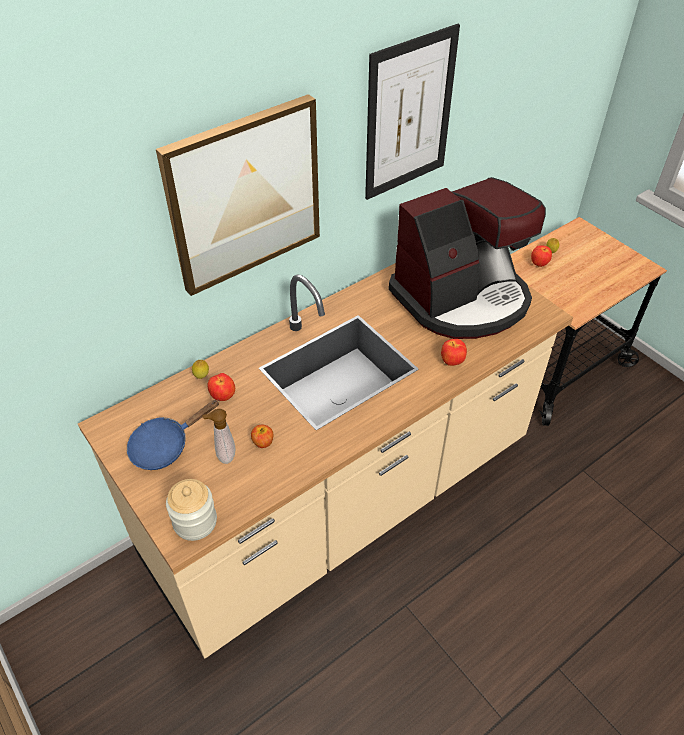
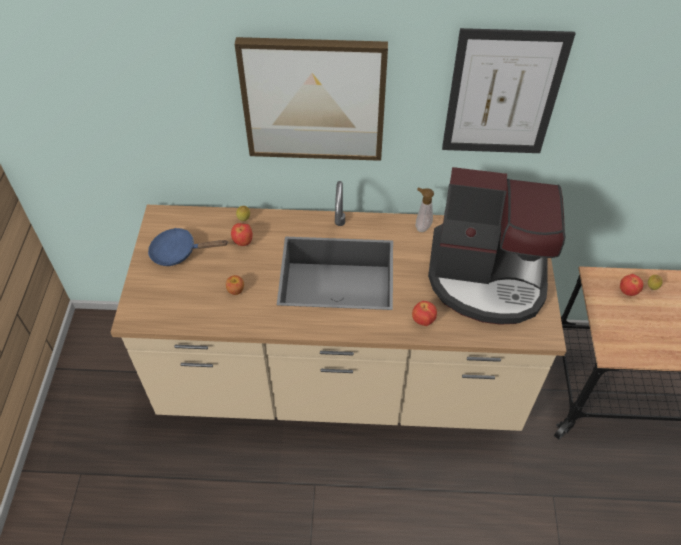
camera: 40 degrees right, 5 degrees up
(195, 522) = (148, 313): jar -> none
(224, 456) = (205, 282): soap dispenser -> soap dispenser (421, 226)

